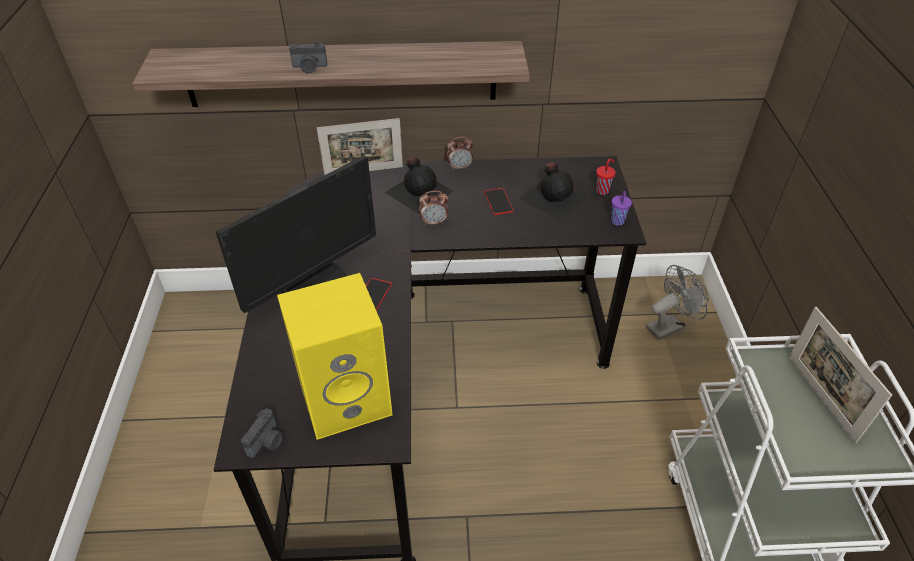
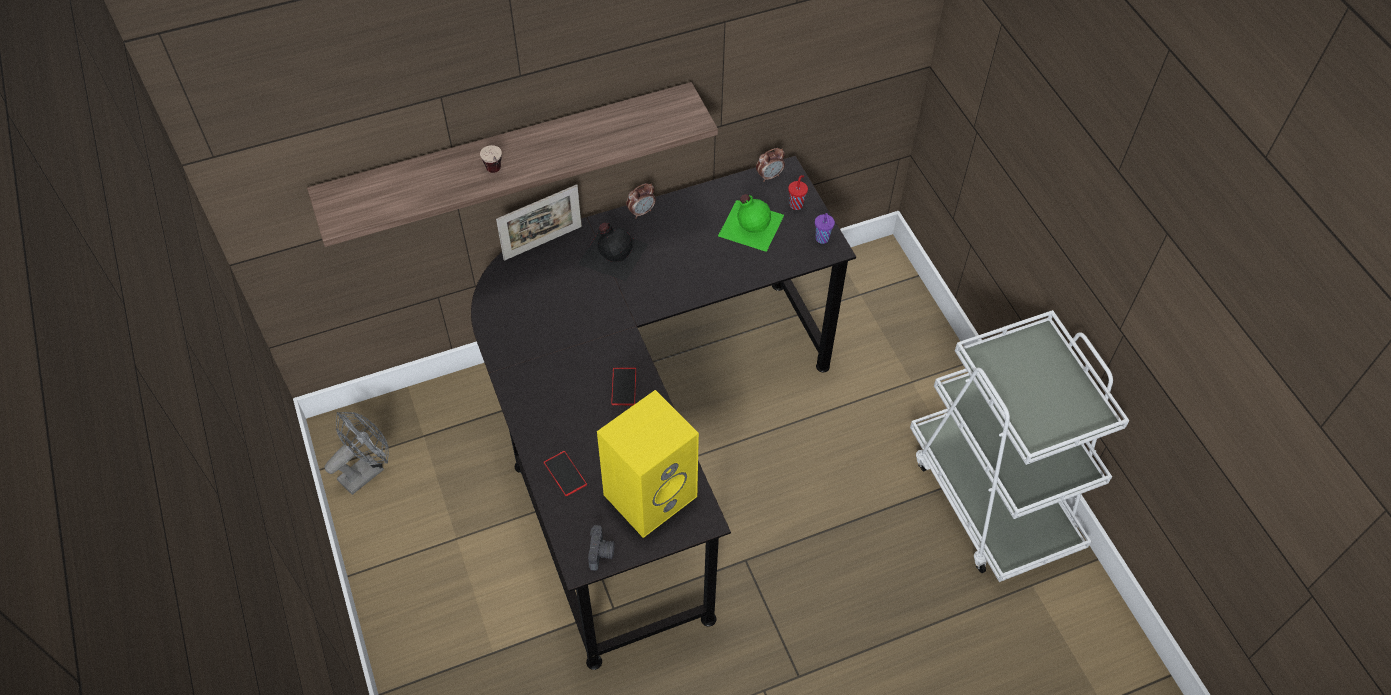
camera: 20 degrees left, 10 degrees up
(309, 68) = (496, 174): camera -> cup
(311, 281) = (556, 387): monitor -> none
(434, 222) = (645, 287): alarm clock -> alarm clock (769, 176)
(498, 201) = (698, 245): phone -> phone (565, 473)
(553, 196) = (750, 224): black bottle -> green bottle
(669, 326) = (876, 305): grey fan -> grey fan (366, 470)
(820, 398) = (1039, 376): picture frame -> none

